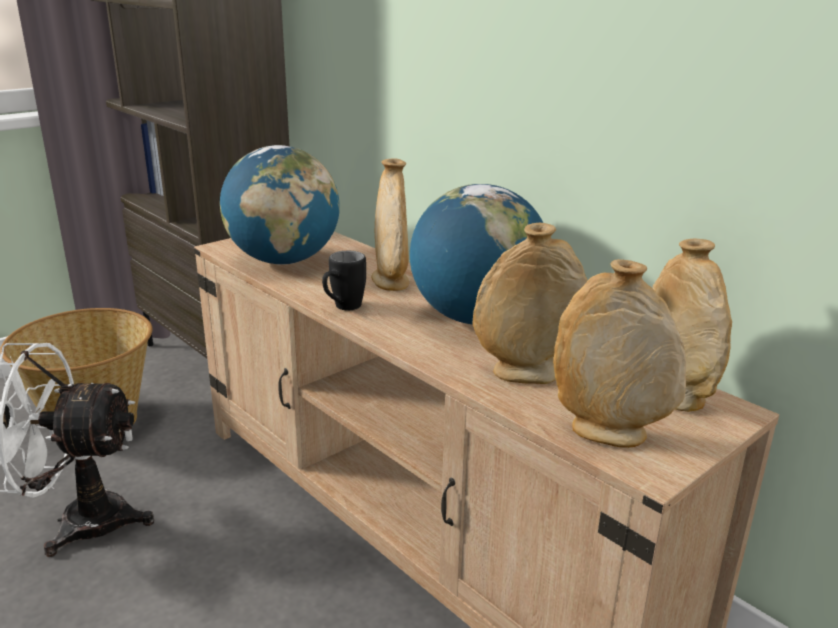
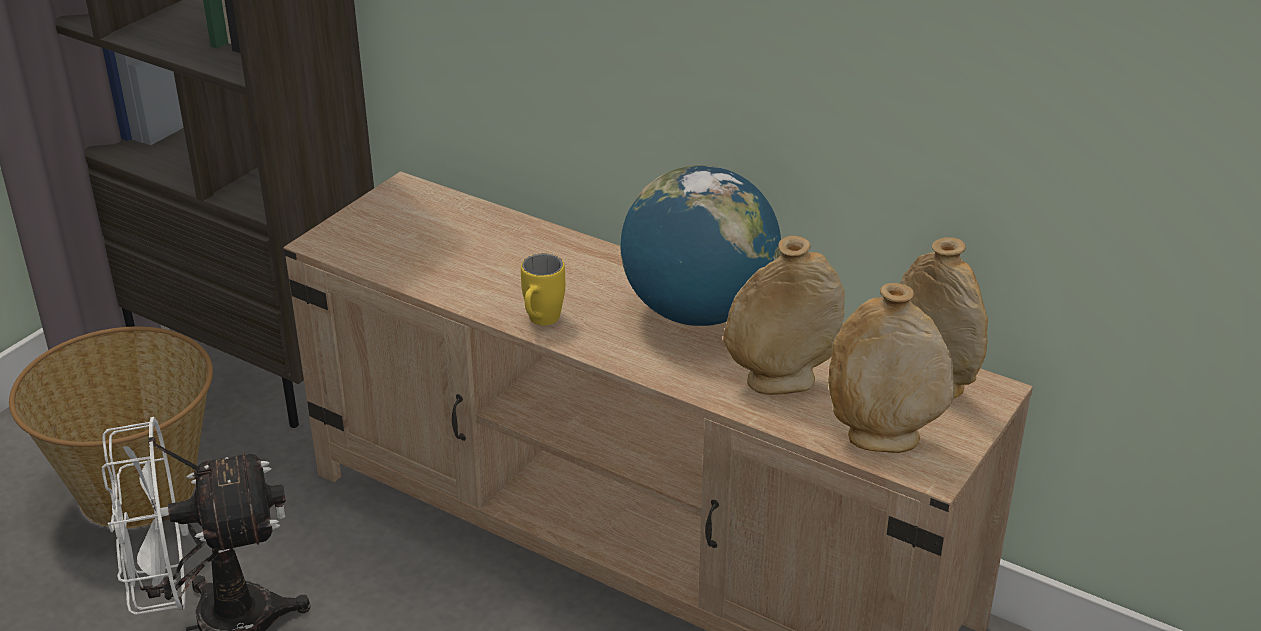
camera: 15 degrees left, 10 degrees up
(284, 260) = (420, 254): globe -> none
(342, 308) = (540, 323): black mug -> yellow mug
(390, 282) = (572, 270): beige vase -> none

